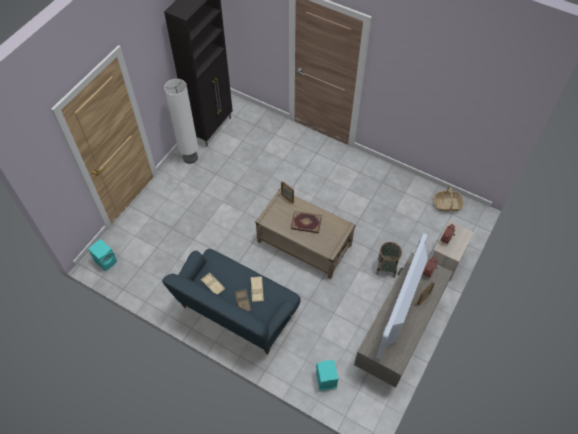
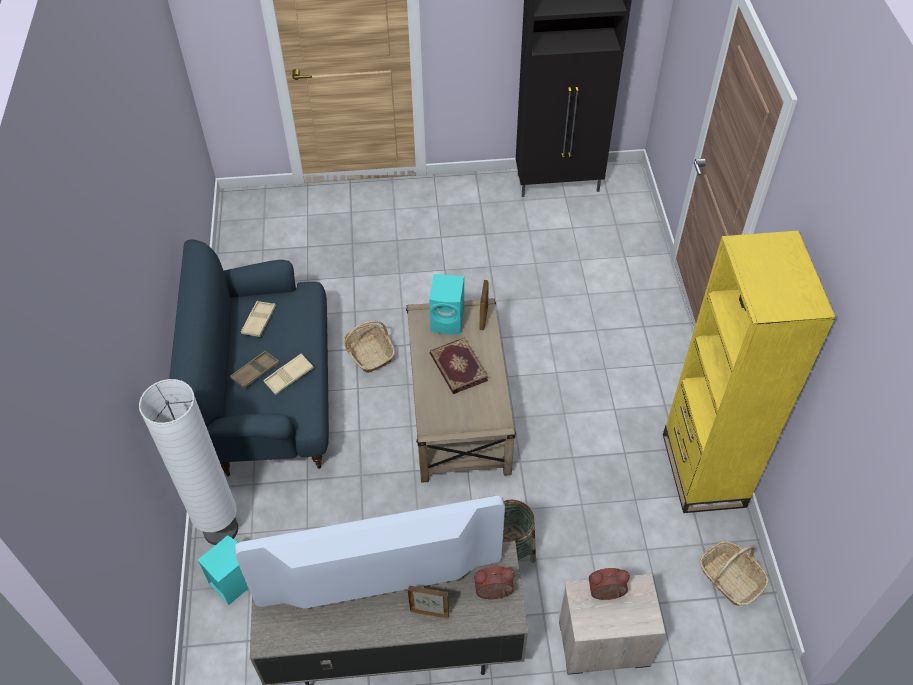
camera: 55 degrees right, 5 degrees down
(106, 261) = (247, 212): turquoise speaker -> turquoise speaker (449, 320)
(190, 157) = (485, 191): white floor lamp -> white floor lamp (221, 530)
(245, 259) = (369, 353): none -> basket
(397, 181) = (703, 470): none -> yellow bookcase

